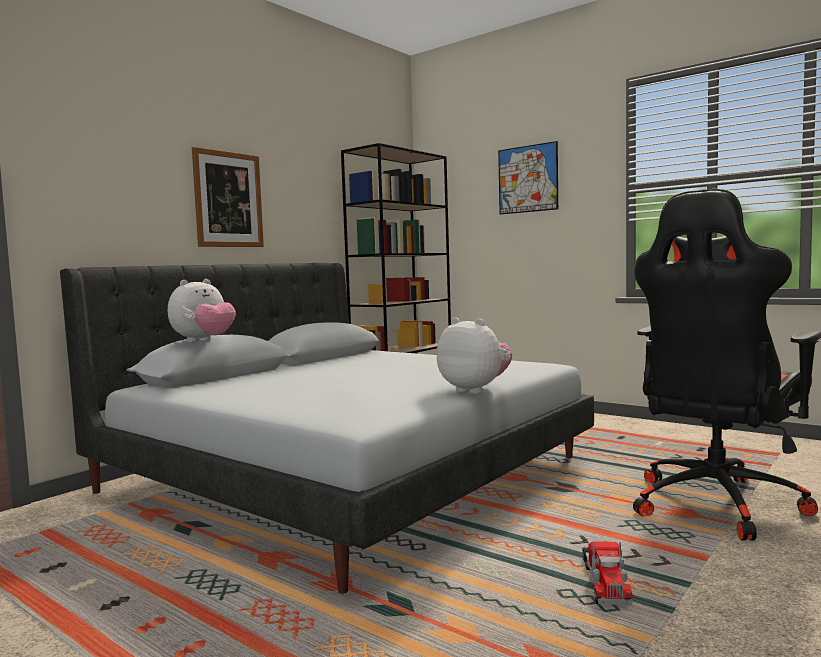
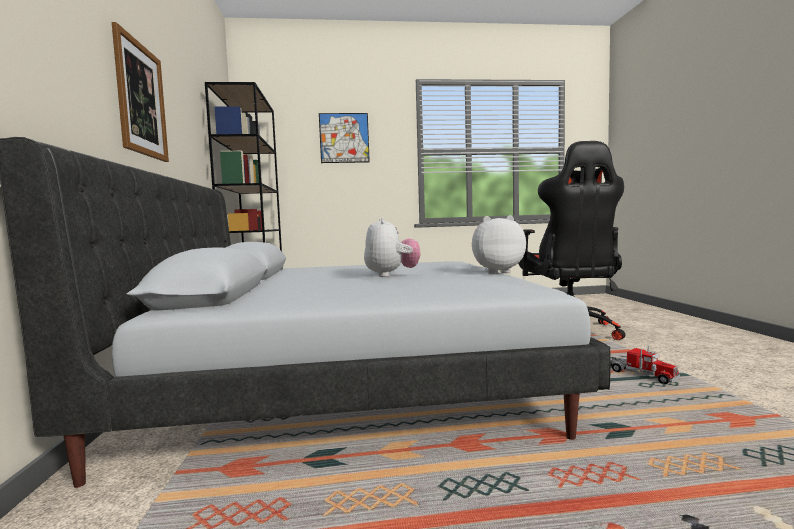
camera: 45 degrees left, 0 degrees up
(204, 341) = (227, 251): plush toy -> plush toy (391, 275)

